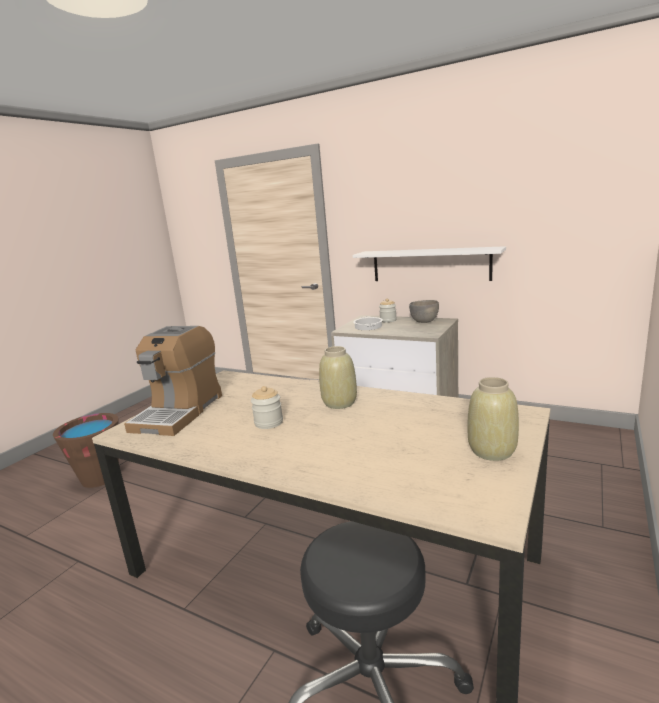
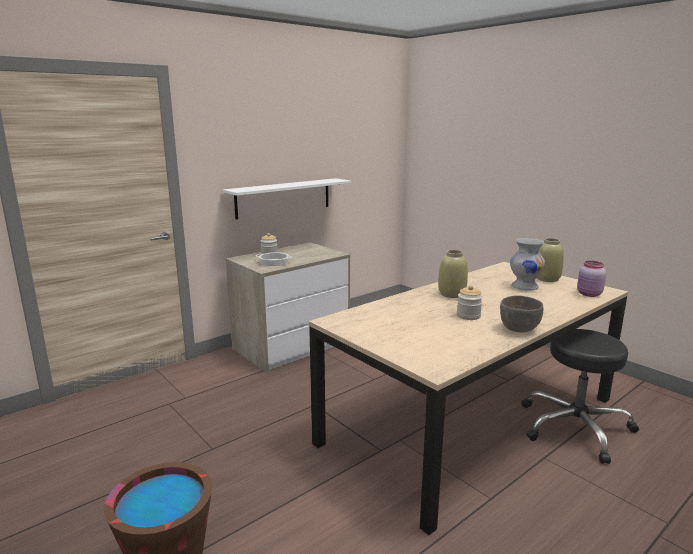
camera: 70 degrees left, 0 degrees up
(179, 412) = (411, 344): coffee machine -> none
(421, 439) = (524, 287): none -> white vase
(424, 321) = (299, 249): grey bowl -> grey bowl (519, 329)
(442, 496) = (589, 294): none -> pink jar

